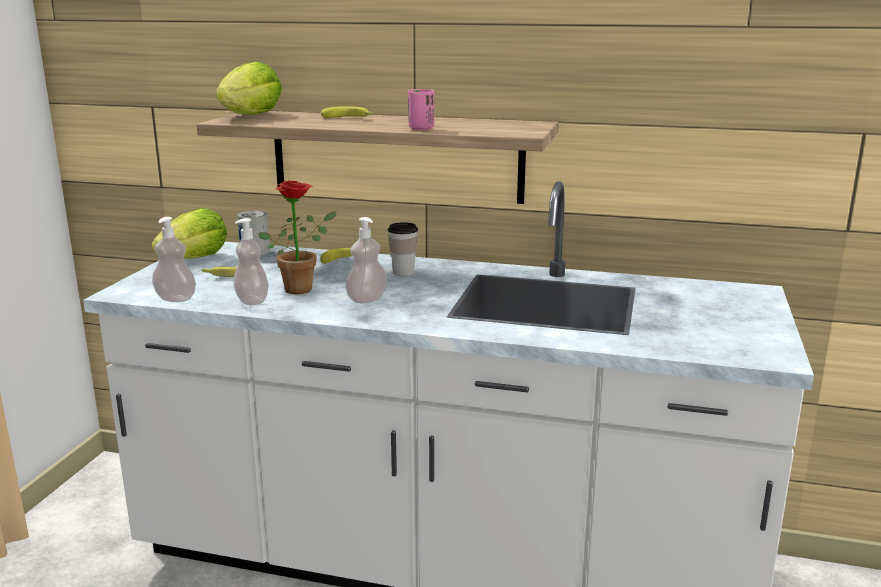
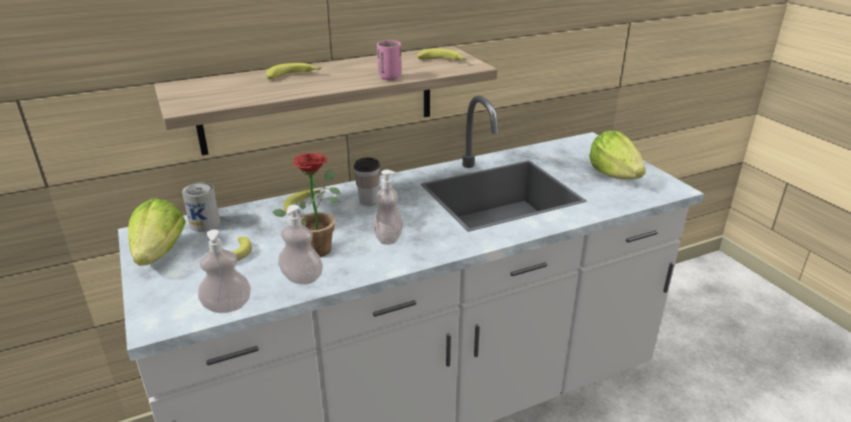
camera: 40 degrees left, 10 degrees up
(251, 115) = (188, 92): lettuce -> lettuce (614, 175)
(506, 127) = (443, 61): none -> banana

